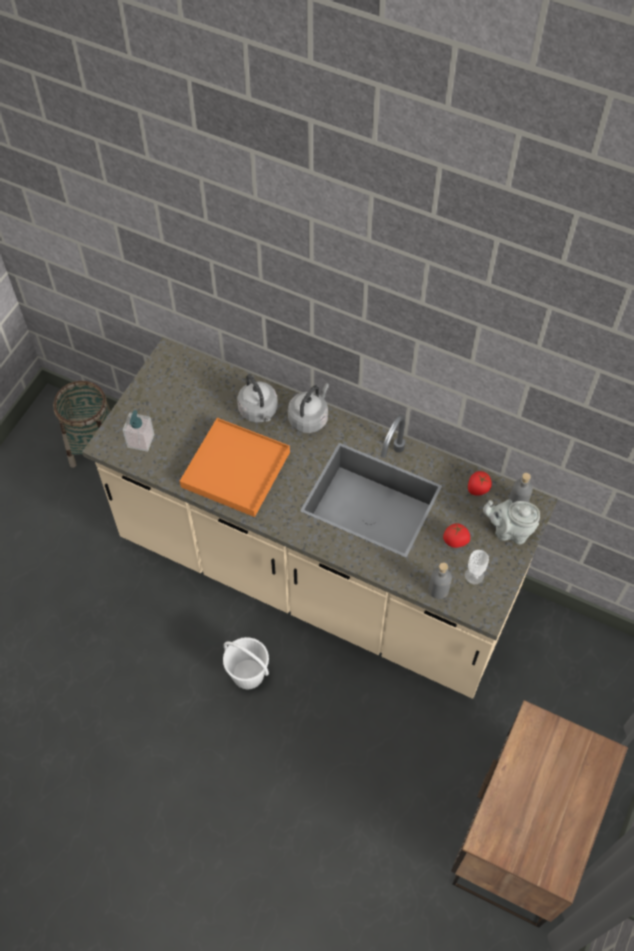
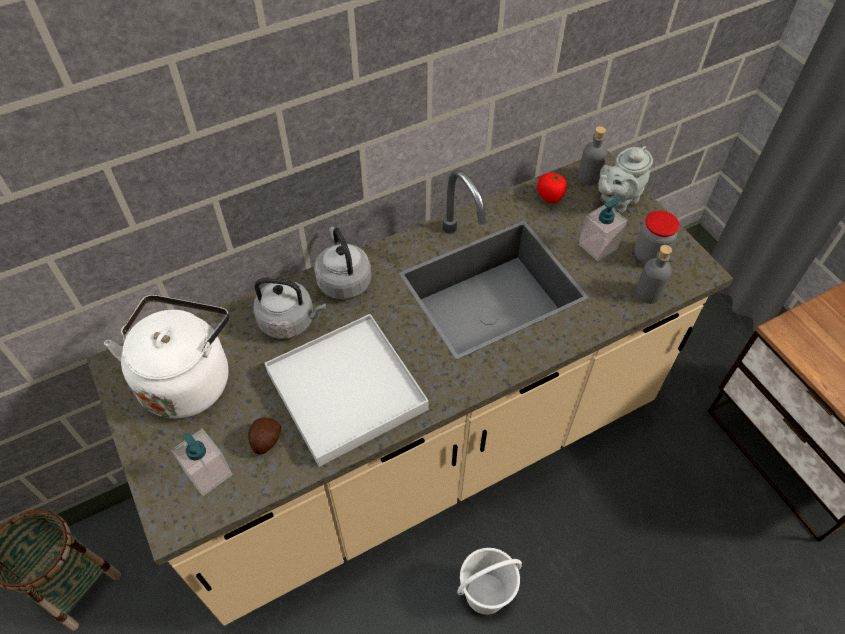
camera: 55 degrees left, 5 degrees down
(177, 453) = (265, 441): none -> potato
(186, 390) = (187, 378): none -> white kettle
(236, 470) = (347, 391): orange tray -> white tray
(456, 540) = (598, 246): tomato -> soap dispenser
(474, 575) = (649, 255): cup -> jar

